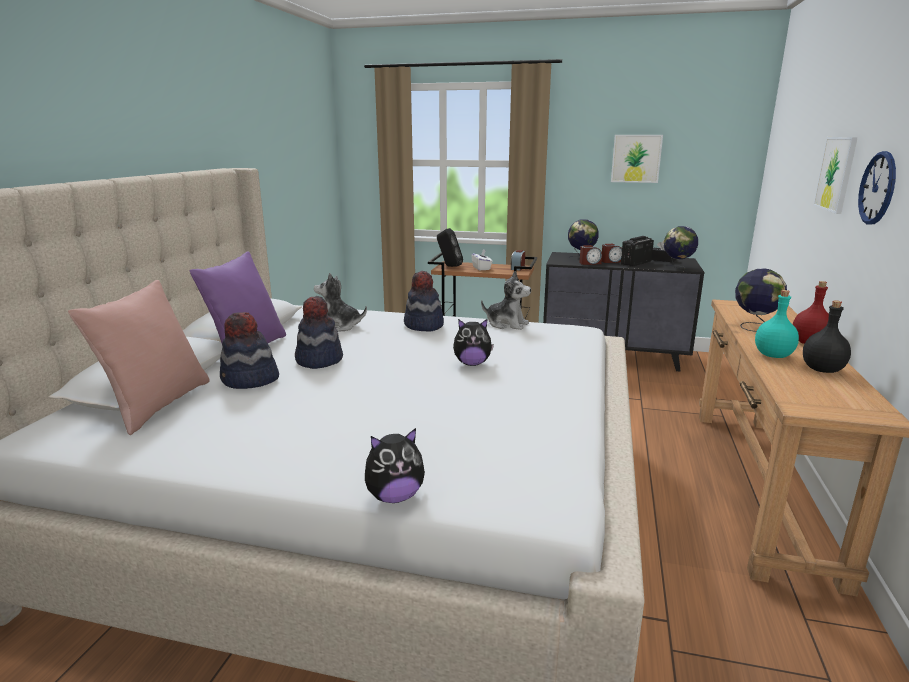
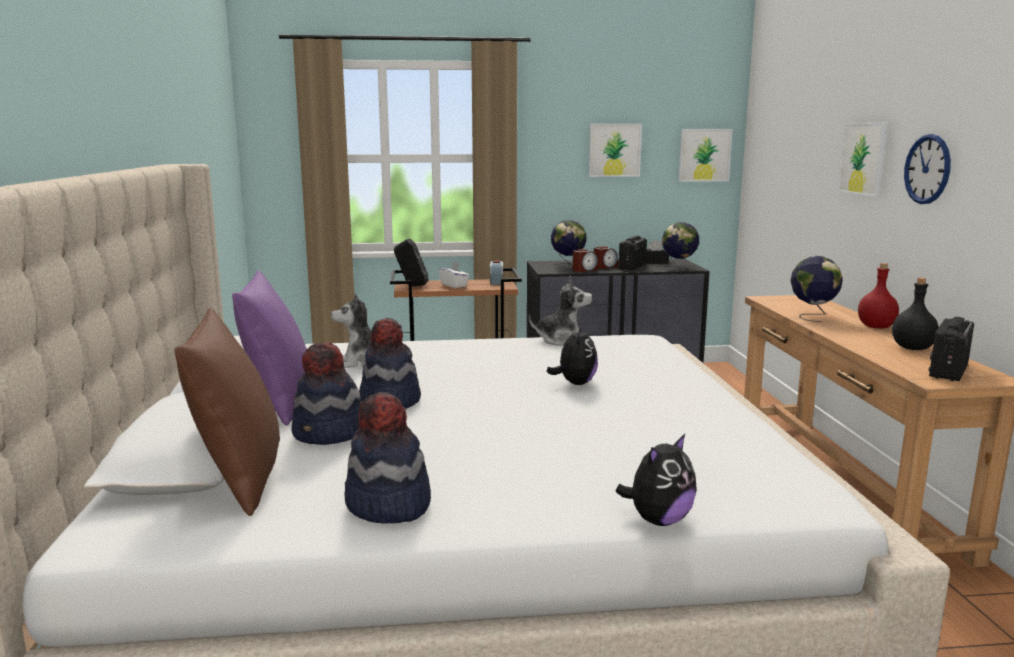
camera: 20 degrees left, 5 degrees down
(157, 405) = (239, 478): pink pillow -> brown pillow
(423, 325) = (469, 351): hat -> hat (388, 505)
(472, 363) = (575, 383): plush toy -> plush toy turned 60 degrees counterclockwise
(723, 164) = (704, 155): none -> picture
(772, 355) = (858, 340): turquoise bottle -> none
(832, 399) = (948, 371): none -> radio

